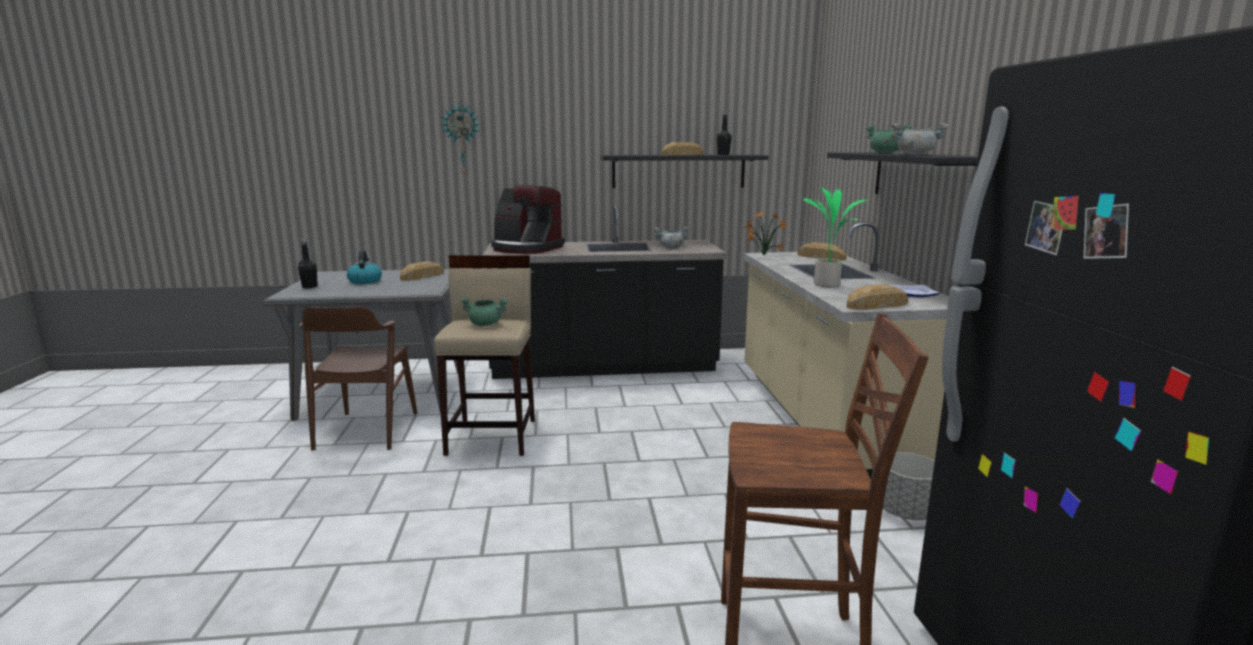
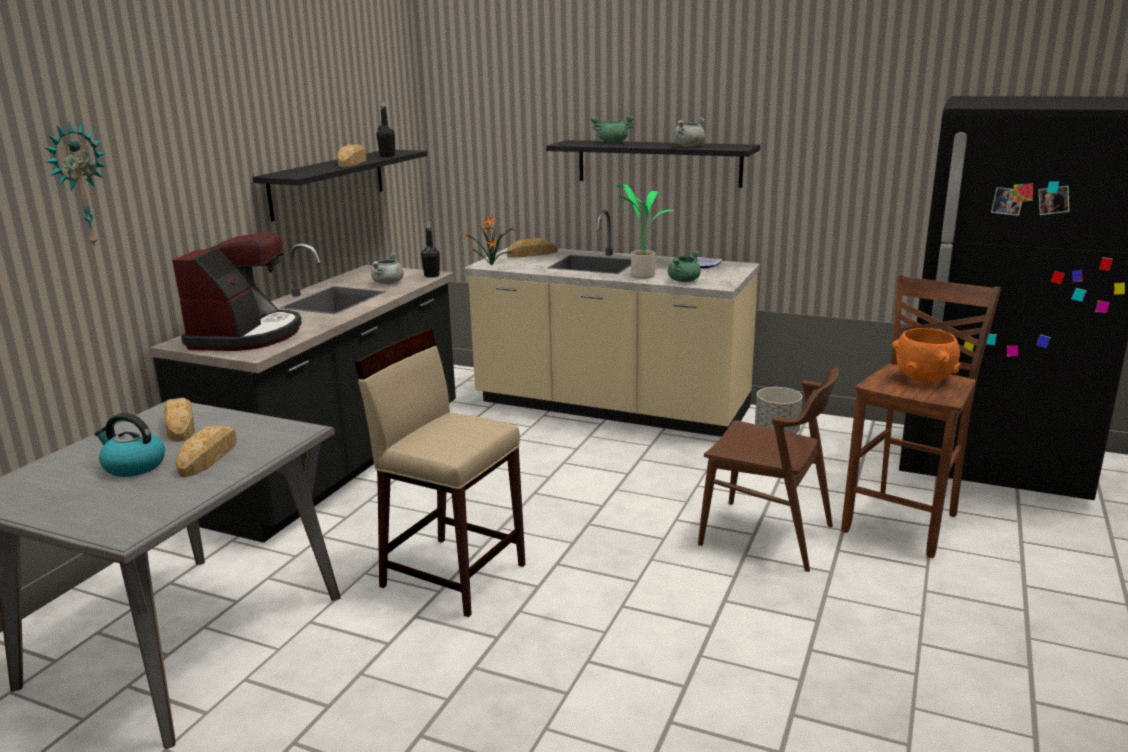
camera: 60 degrees left, 5 degrees up
(310, 287) = (92, 511): black bottle -> black bottle (432, 276)
(366, 430) = (314, 671): brown chair -> brown chair (766, 535)
(486, 324) = (454, 430): green cooking pot -> green cooking pot (683, 280)
(526, 248) = (246, 335): coffee machine -> coffee machine turned 45 degrees counterclockwise
(815, 454) = (923, 378): none -> orange bowl
(877, 305) = (724, 280): bread -> bread (209, 456)

